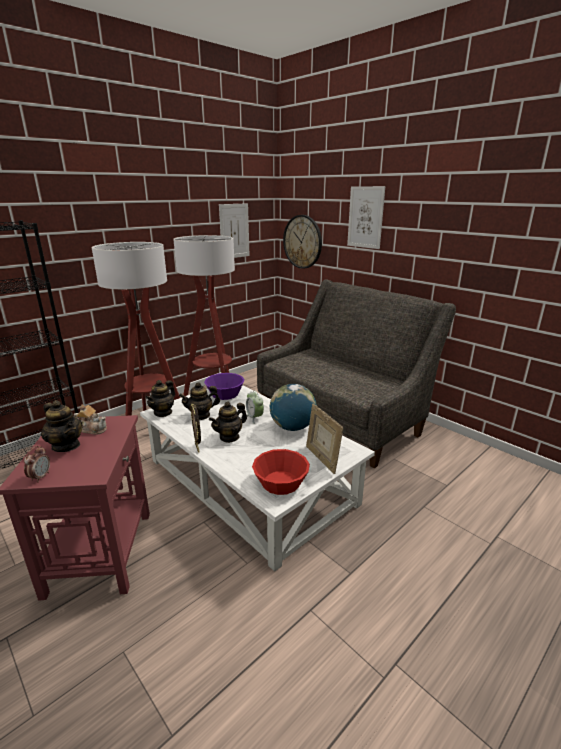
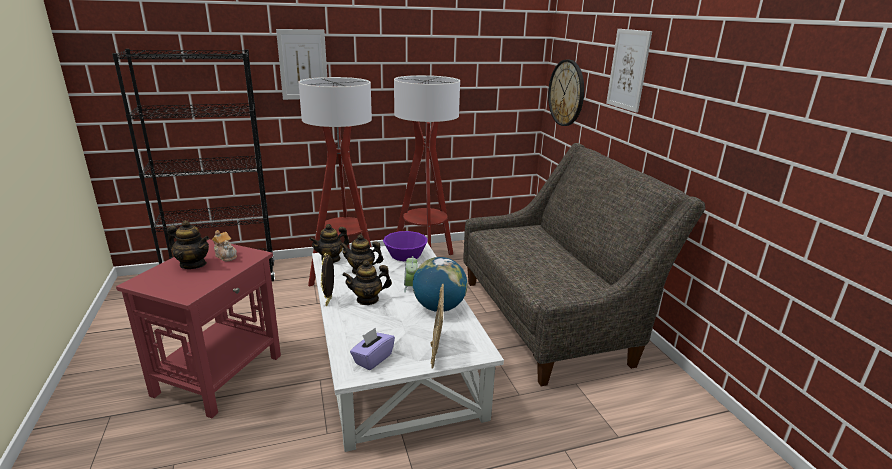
camera: 25 degrees right, 0 degrees up
(40, 477) = (151, 284): alarm clock -> none
(66, 445) = (193, 264): teapot -> teapot turned 45 degrees counterclockwise
(234, 231) = (485, 73): picture -> picture (303, 65)
(281, 482) = (372, 359): red bowl -> purple tissue box

